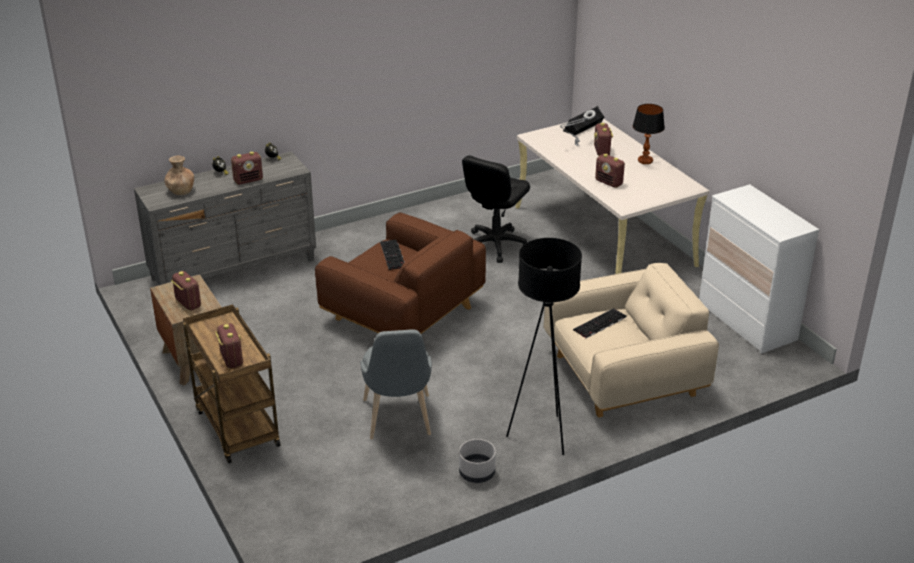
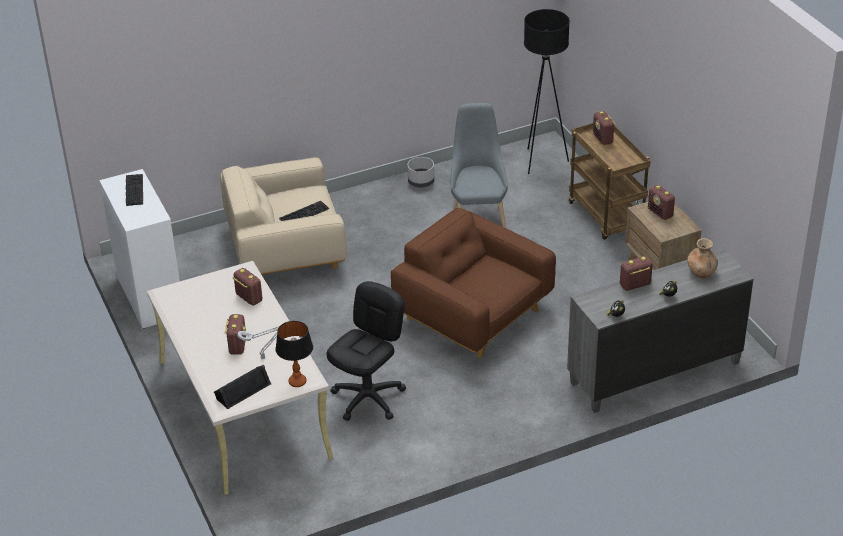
camera: 175 degrees left, 5 degrees up
(393, 255) = (481, 288): keyboard -> keyboard (133, 190)
(541, 435) = (367, 205): black floor lamp -> black floor lamp (542, 161)
(645, 161) = (195, 329): table lamp -> table lamp (297, 382)

